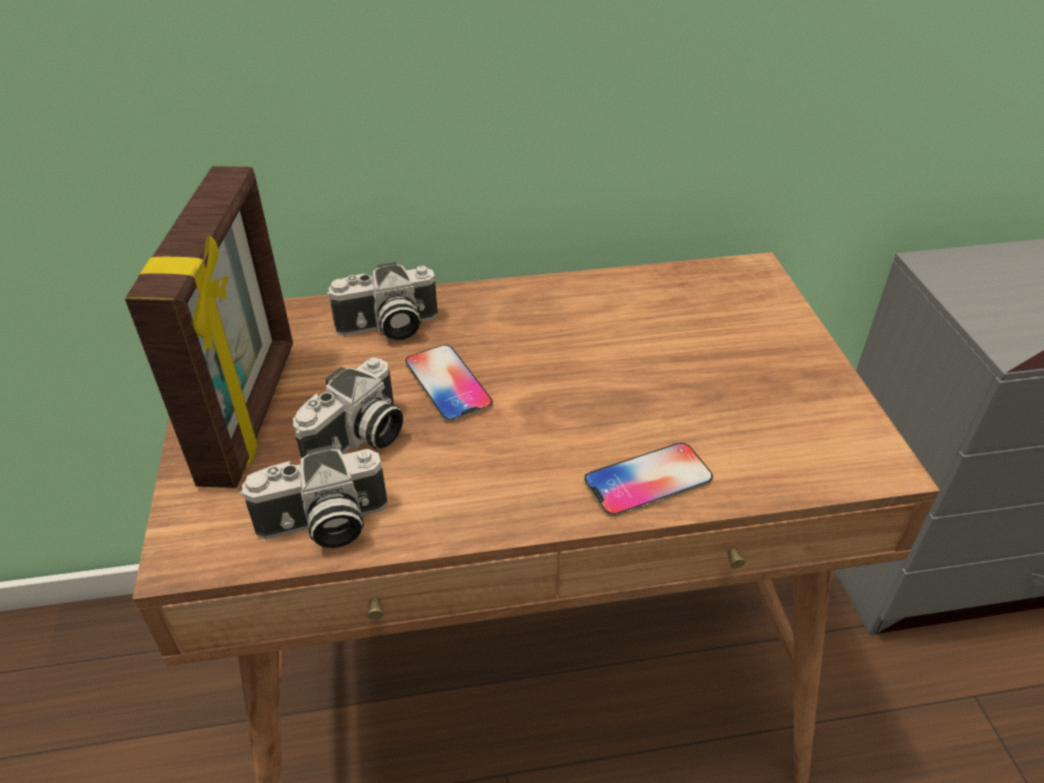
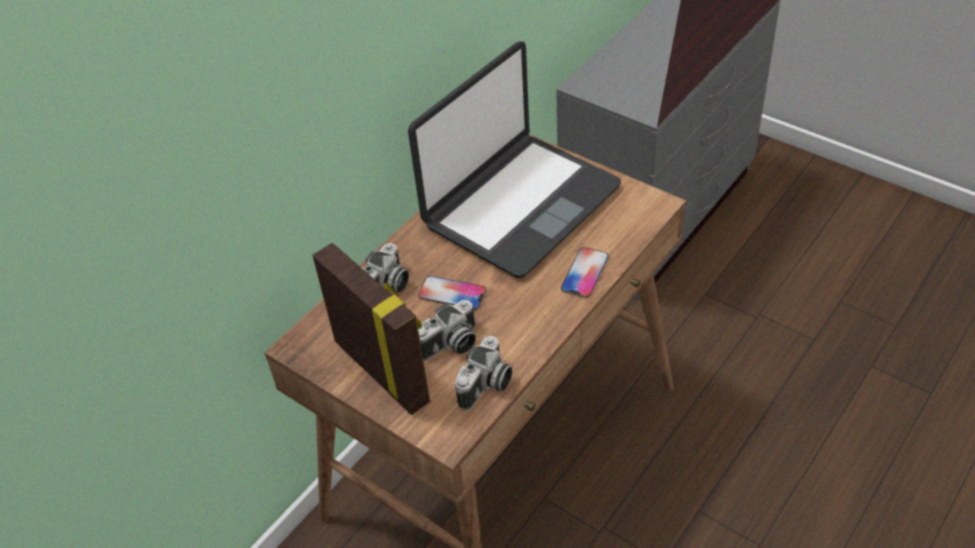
camera: 40 degrees left, 5 degrees up
(359, 440) = (450, 345): camera -> camera turned 60 degrees clockwise
(669, 341) = (520, 205): none -> laptop

